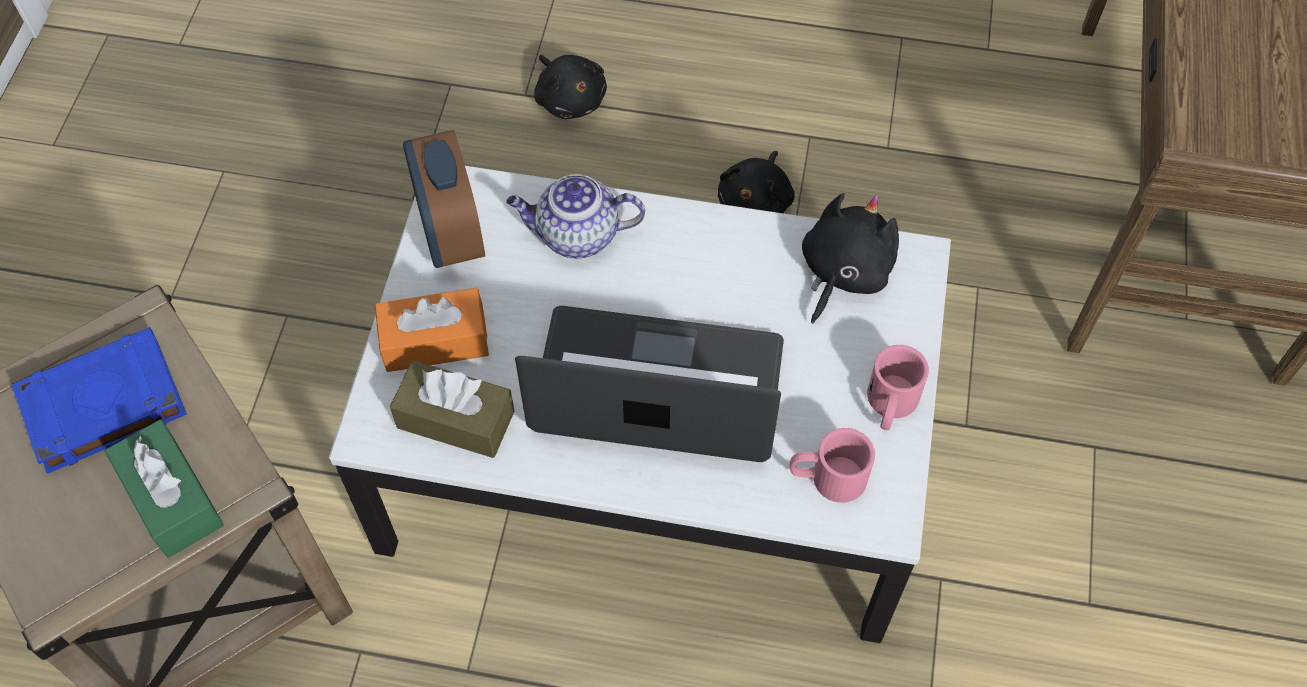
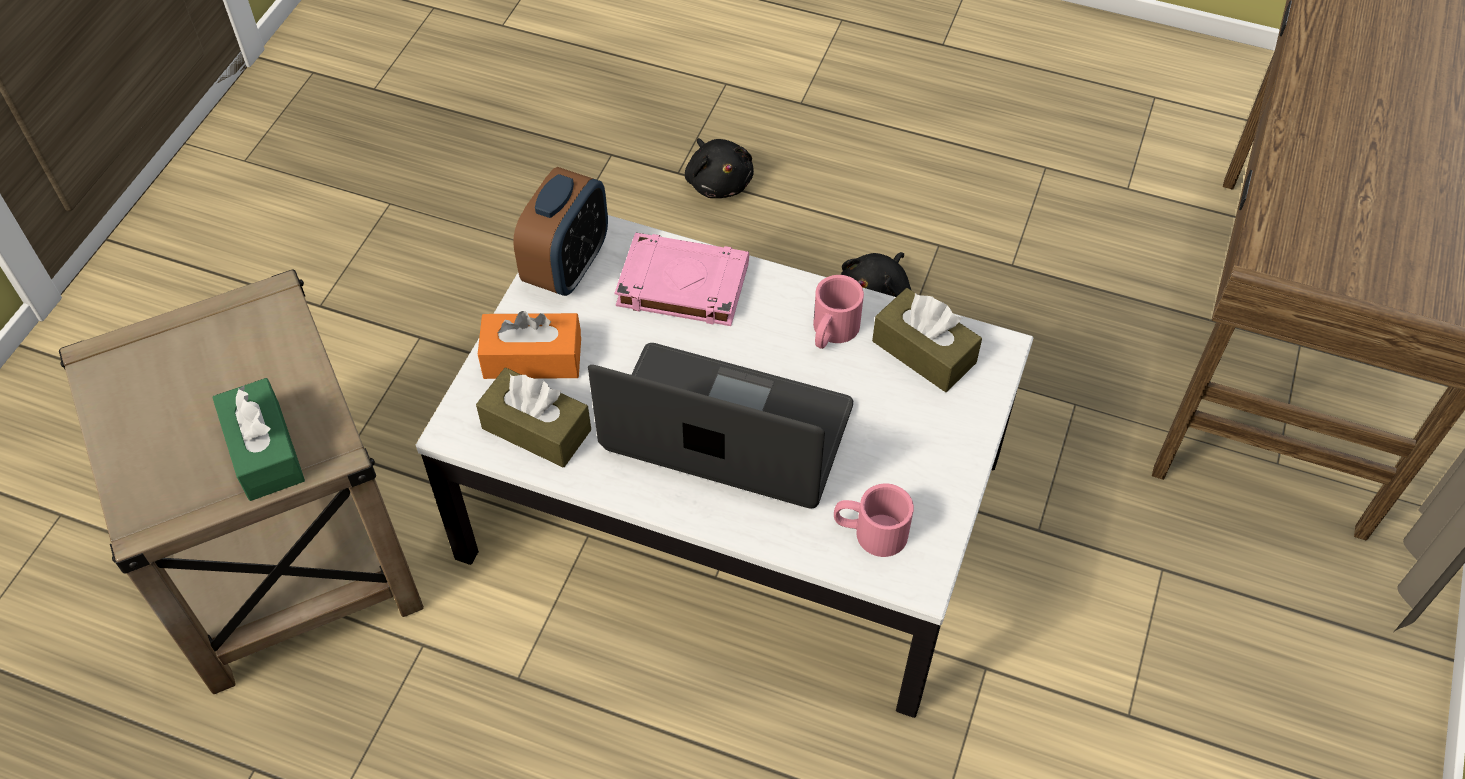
camera: 10 degrees right, 5 degrees down
(102, 406) = (222, 364): blue book -> none
(451, 233) = (567, 267): alarm clock -> alarm clock turned 150 degrees counterclockwise
(576, 236) = (681, 285): teapot -> pink book
(843, 272) = (924, 352): black plush toy -> brown tissue box
(890, 405) = (943, 477): pink mug -> pink mug (831, 332)

